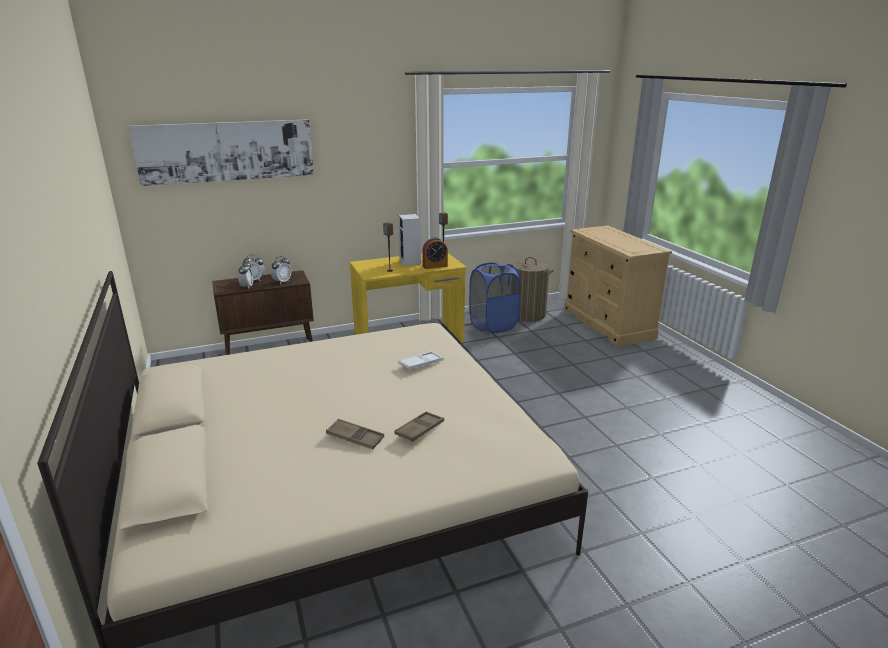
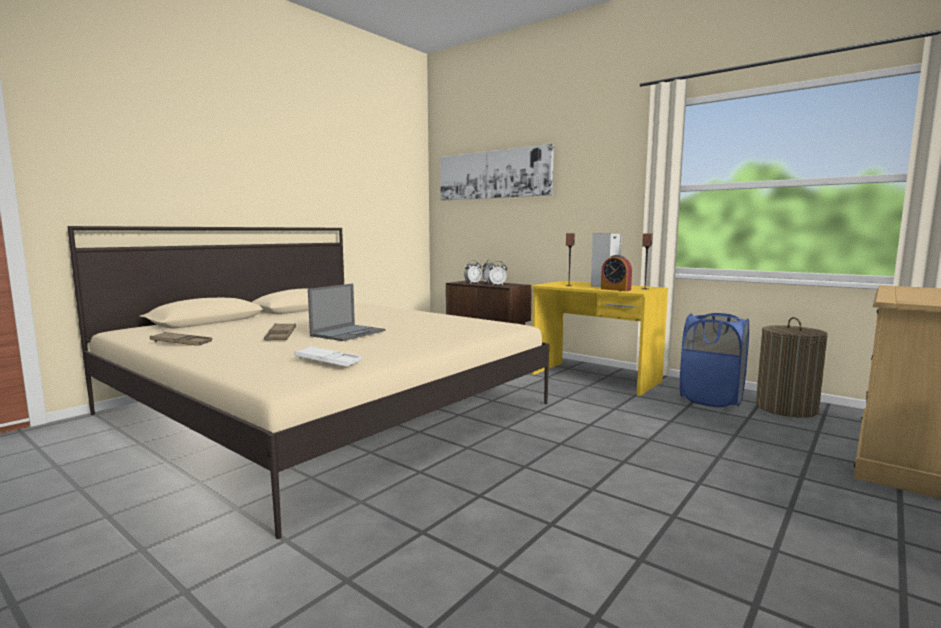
camera: 60 degrees right, 15 degrees down
(387, 401) = (348, 333): none -> laptop
(419, 429) = (304, 343): brown tray -> brown tray (181, 343)
(421, 363) = (433, 331): white tray -> white tray (328, 361)

